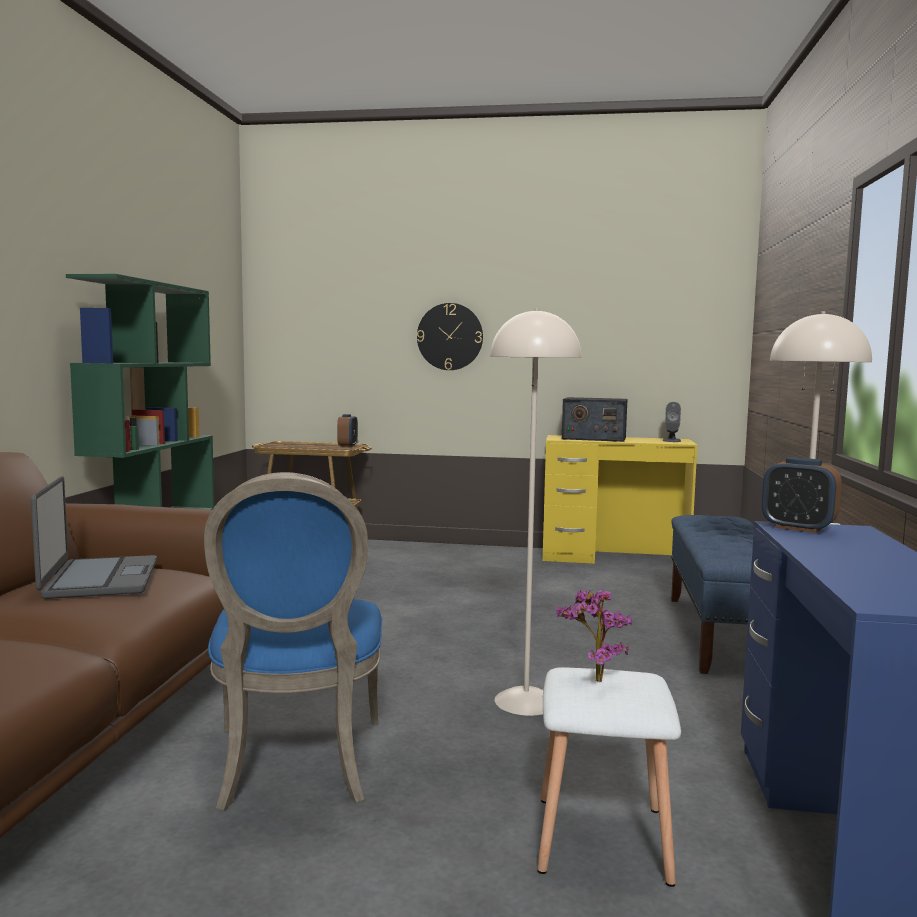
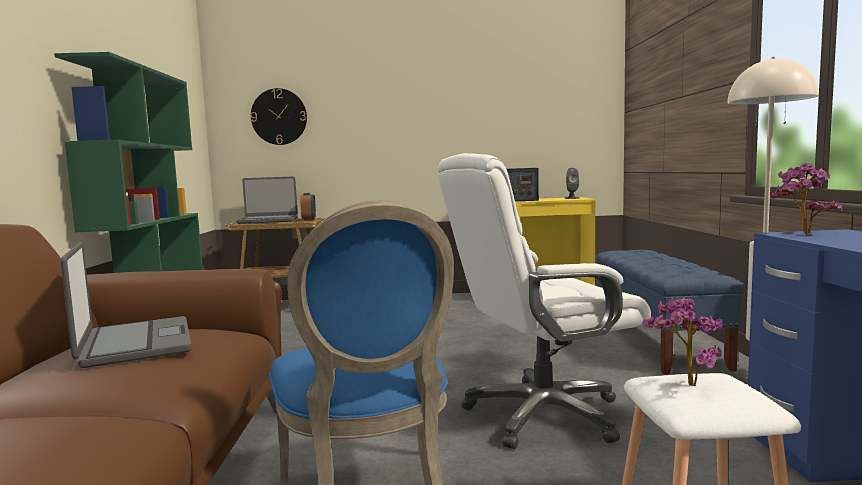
camera: 10 degrees left, 0 degrees up
(301, 444) = (268, 221): none -> laptop
(450, 336) = (388, 124): wall clock -> wall clock (279, 116)
(525, 701) = (542, 415): beige floor lamp -> white office chair
(798, 528) = (801, 234): alarm clock -> potted plant

